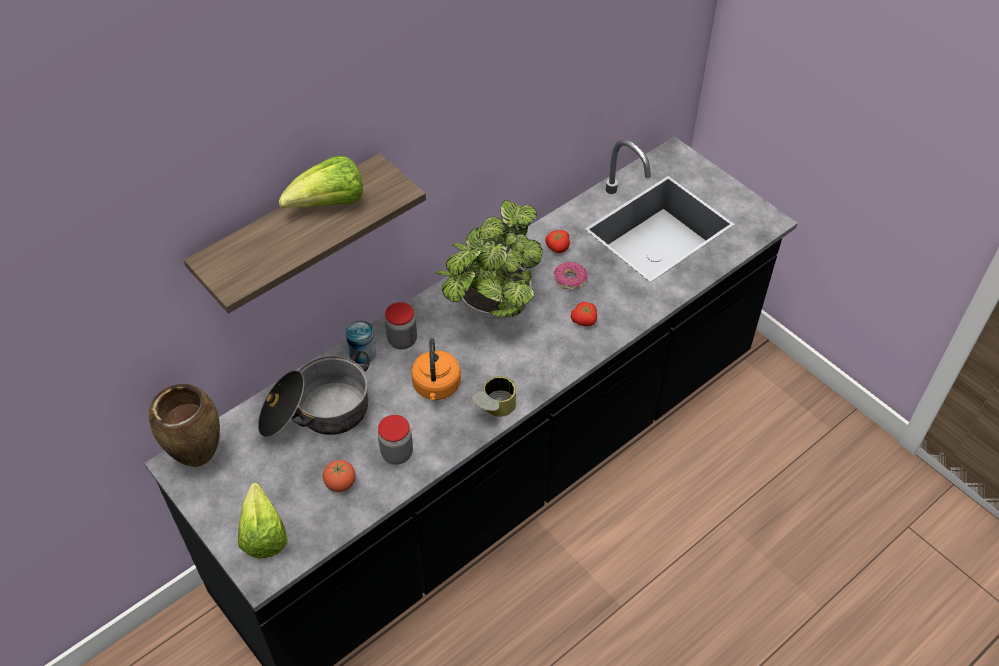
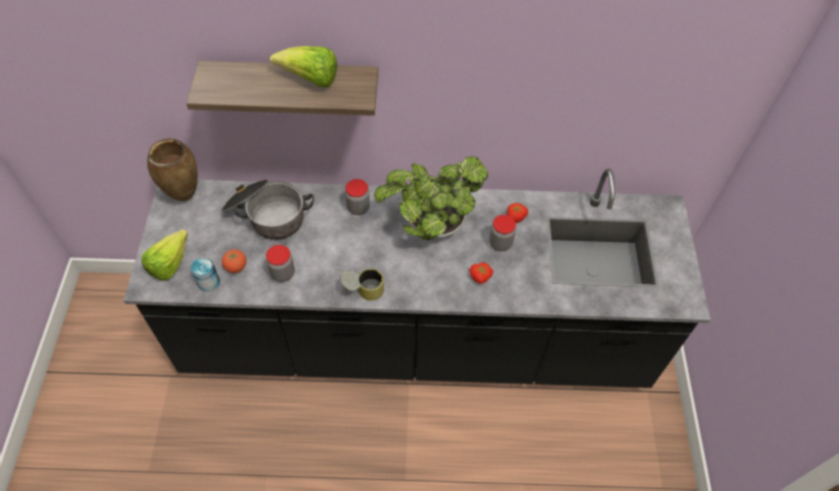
camera: 40 degrees right, 5 degrees up
(362, 353) = (328, 199): can -> can (208, 282)
(436, 387) = (346, 251): orange kettle -> none
(570, 279) = (500, 243): donut -> jar

